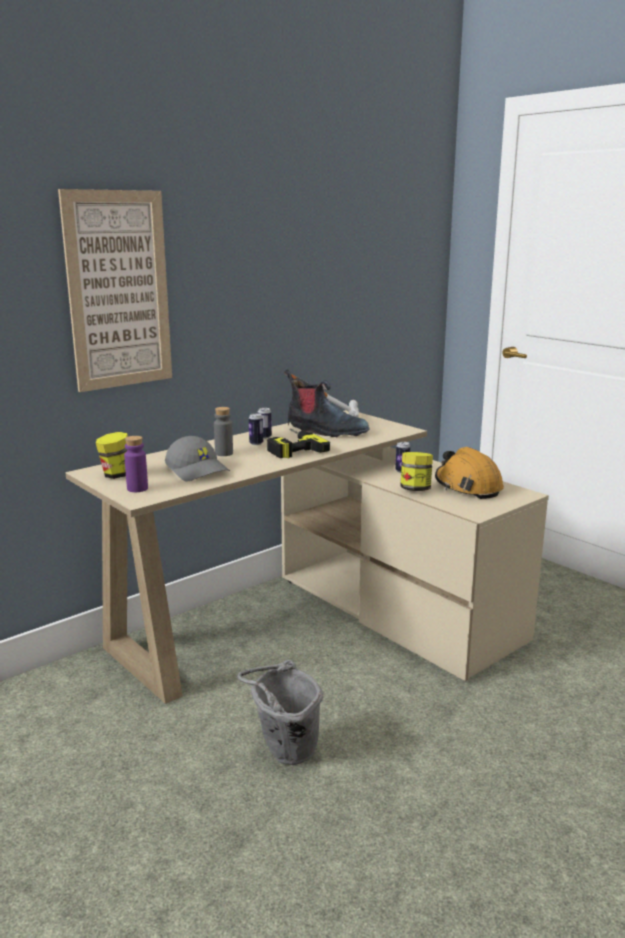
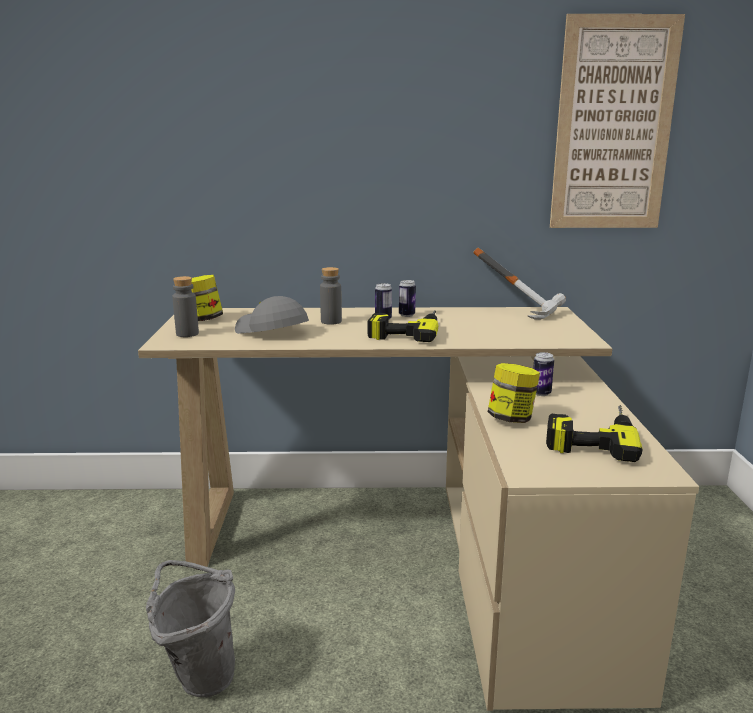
camera: 40 degrees right, 0 degrees up
(119, 290) = (250, 127): picture -> picture (613, 125)
(137, 489) = (187, 334): purple bottle -> grey bottle
(198, 470) = (271, 331): grey cap -> grey cap turned 135 degrees clockwise
(325, 431) = (483, 322): boot -> none
(467, 486) = (591, 436): orange hard hat -> power drill

